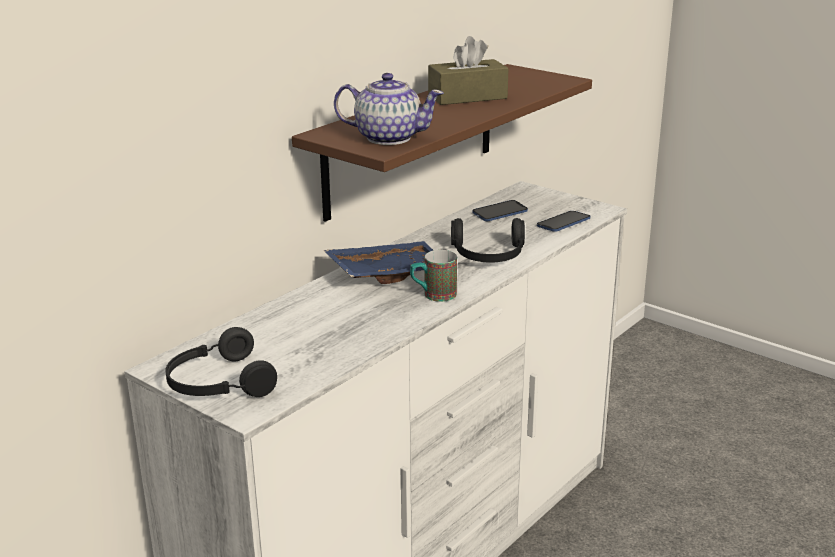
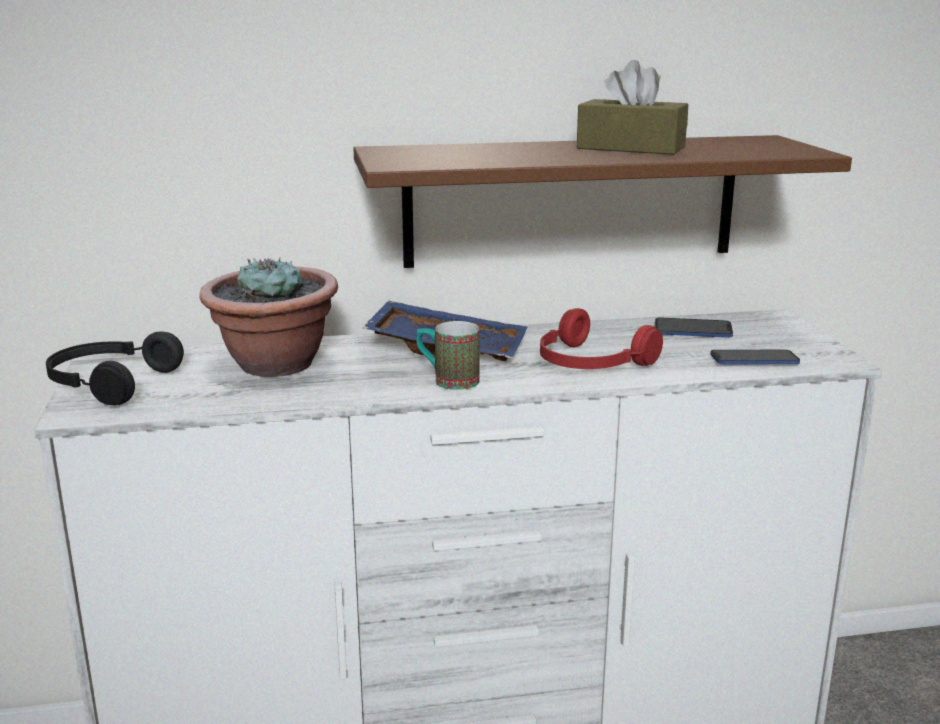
camera: 40 degrees right, 5 degrees down
(303, 325) = (275, 365): none -> potted plant
(388, 137) = (432, 159): teapot -> none
(488, 255) = (589, 364): black headphones -> red headphones

